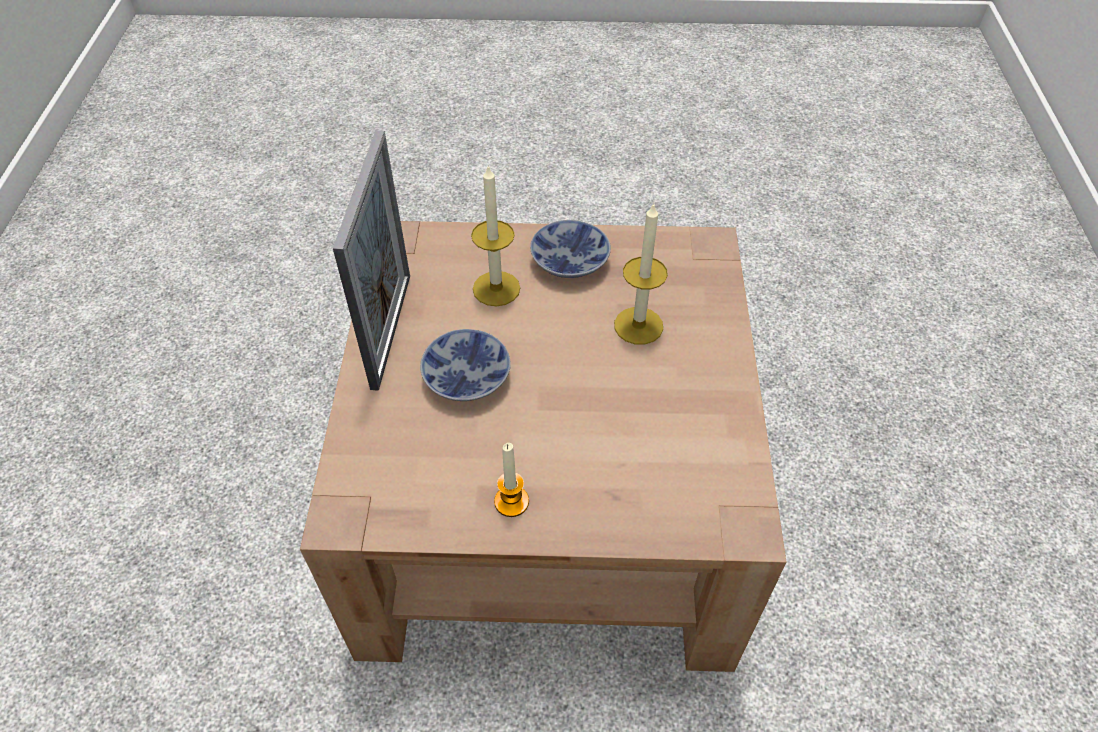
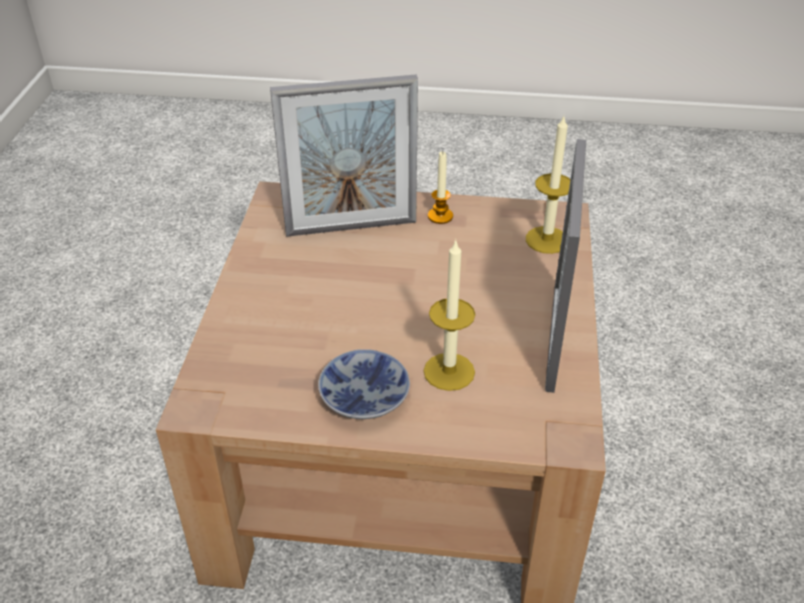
camera: 175 degrees left, 10 degrees down
(464, 375) = (479, 295): bowl -> none
(627, 471) = (351, 227): none -> picture frame
(638, 325) = (309, 326): candle -> candle (547, 240)

